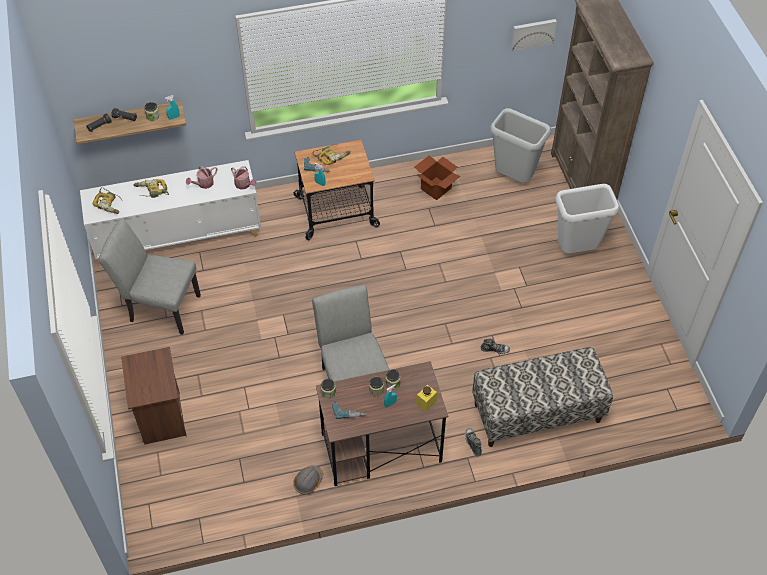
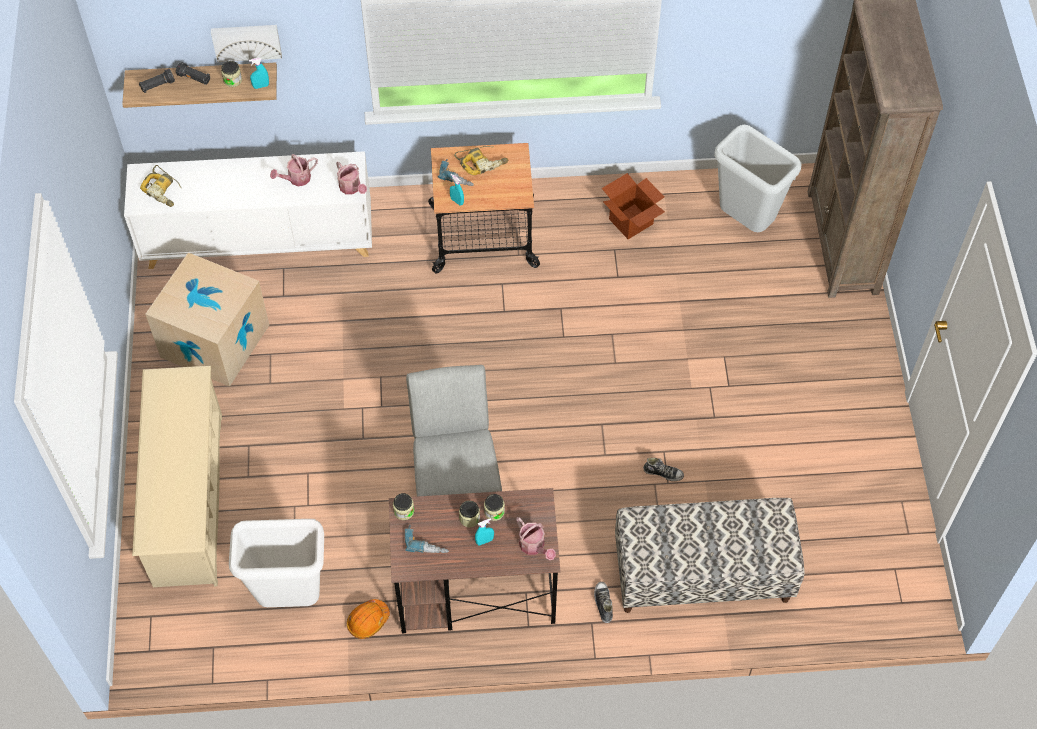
camera: 10 degrees right, 5 degrees up
(151, 191) = (224, 180): power drill -> none
(159, 307) = (215, 341): grey chair -> cardboard box
(161, 418) = (188, 499): brown nightstand -> beige shoe rack
(308, 481) = (368, 621): grey hard hat -> orange hard hat
(426, 402) = (534, 546): yellow jar -> watering can
(533, 33) = (792, 26): picture -> picture (246, 41)
(576, 251) = (811, 344): white trash can -> white trash can (290, 598)

